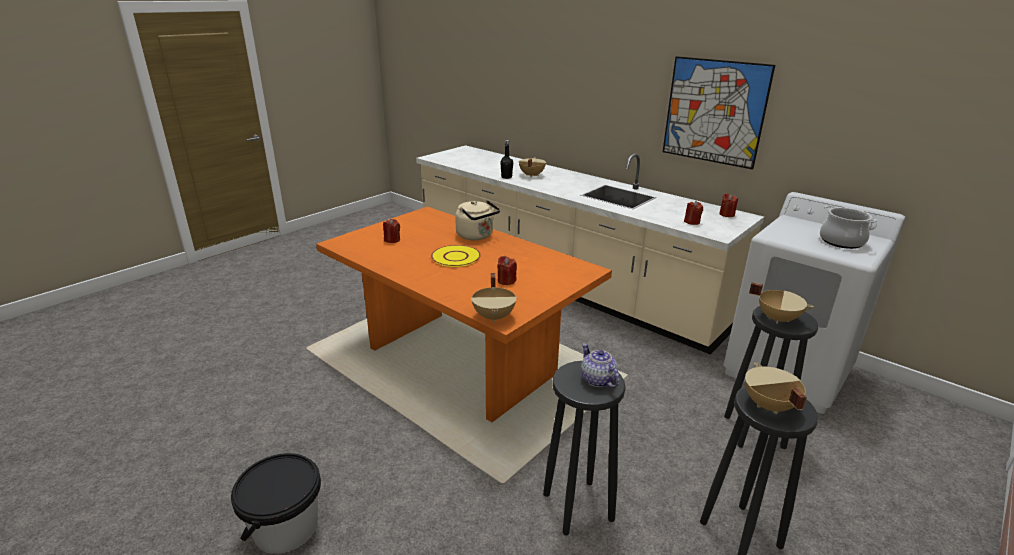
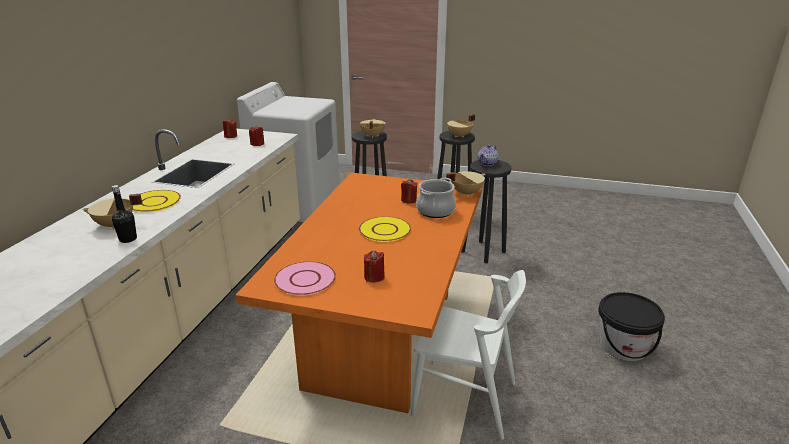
camera: 115 degrees left, 0 degrees up
(353, 378) = (465, 399): none -> white chair
(418, 222) = (304, 279): none -> pink plate
(476, 236) = (323, 233): beige kettle -> none
(561, 183) = (154, 202): none -> yellow plate
(714, 112) = (178, 60): picture -> none
(841, 241) = (299, 102): cooking pot -> cooking pot (435, 211)

